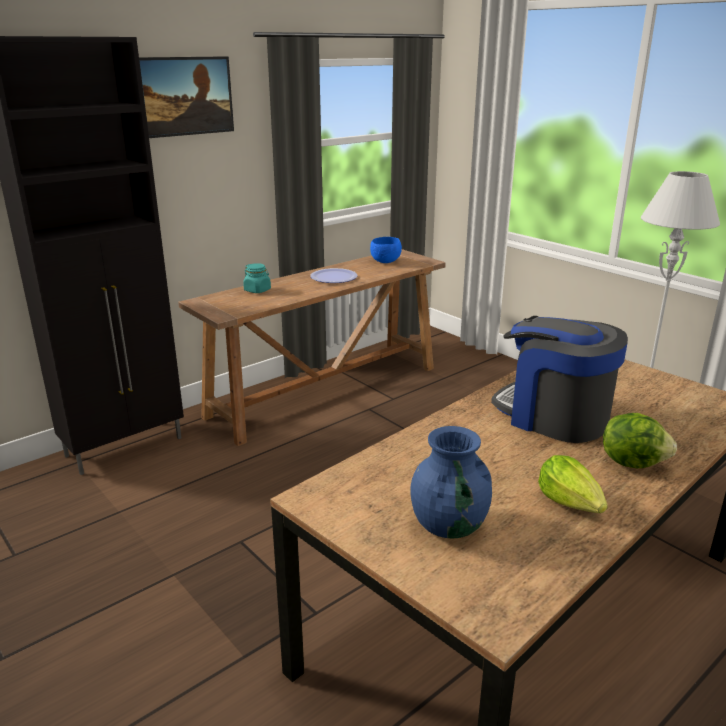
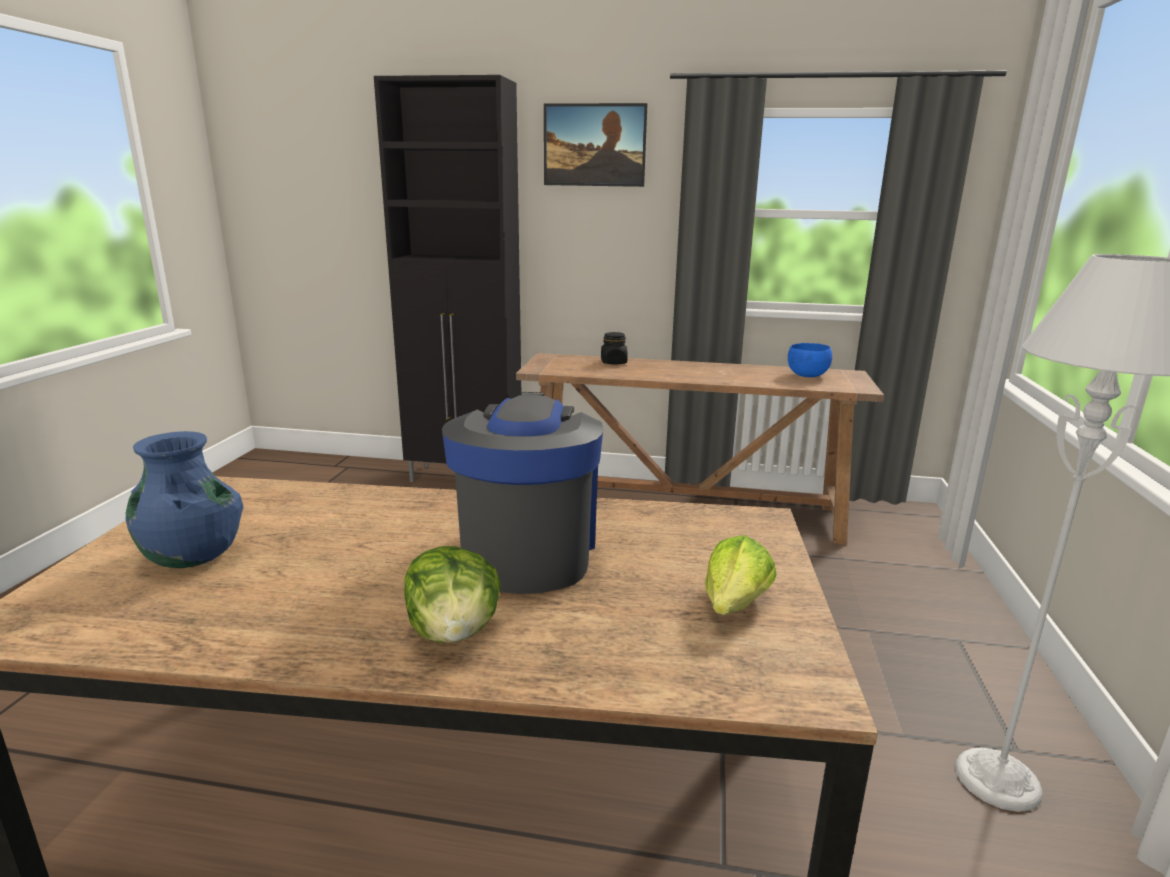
camera: 50 degrees right, 5 degrees down
(257, 290) = (614, 362): turquoise jar -> black jar
(333, 277) = (710, 372): plate -> none
(570, 502) = (295, 612): lettuce -> lettuce (735, 604)

